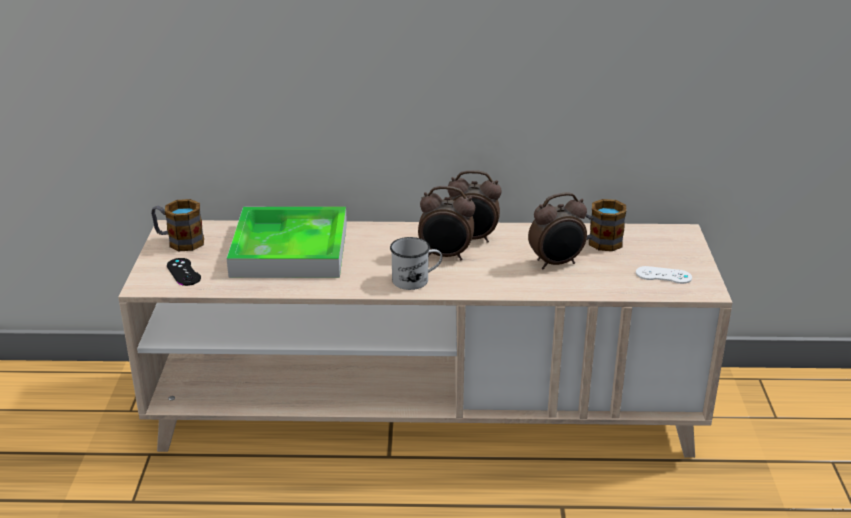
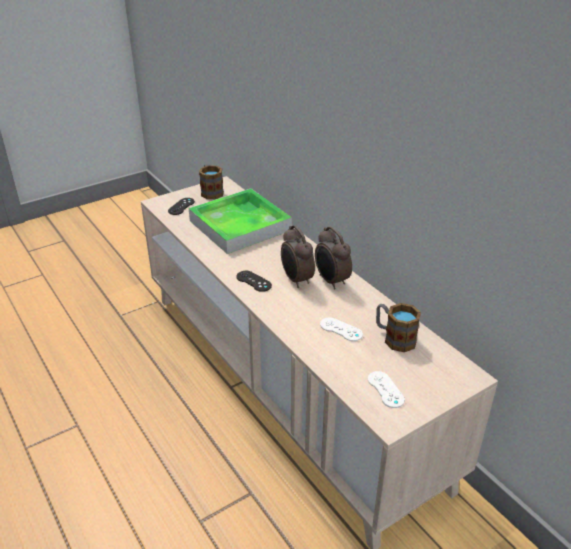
camera: 55 degrees right, 5 degrees up
(416, 280) = (253, 281): white mug -> black game controller
(556, 263) = (341, 329): alarm clock -> white game controller

